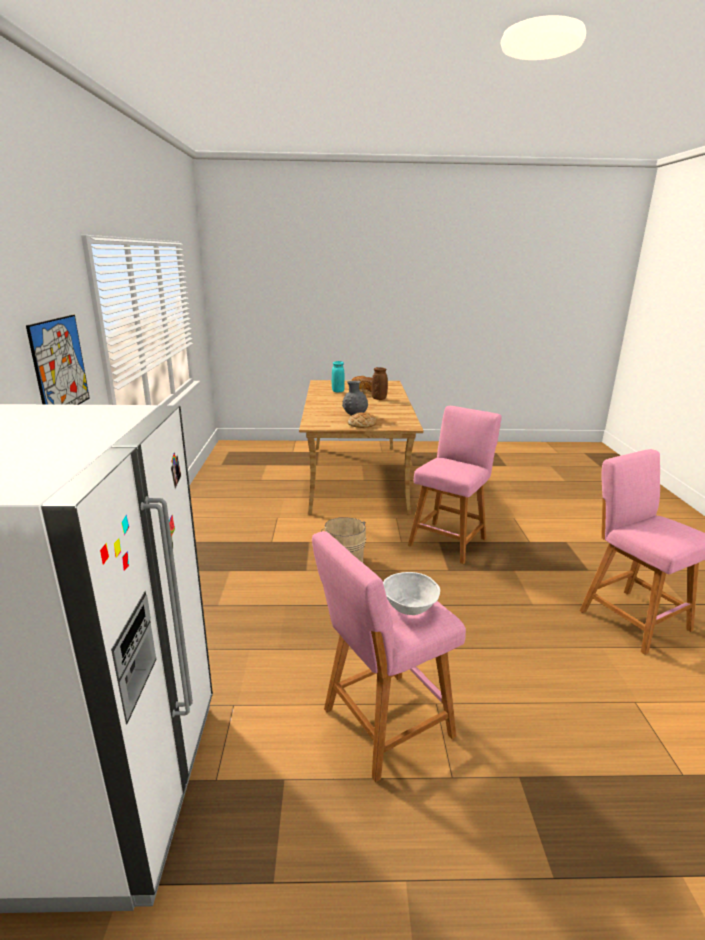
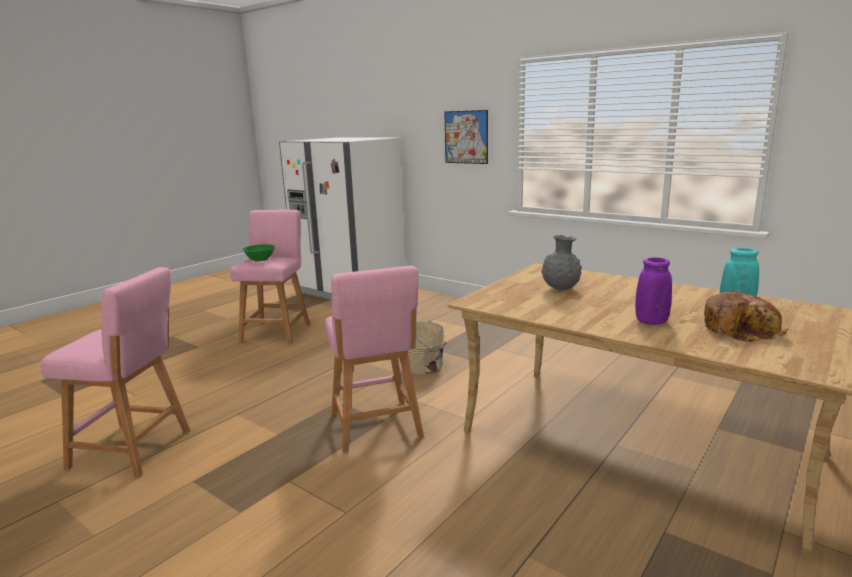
camera: 130 degrees right, 5 degrees down
(362, 424) = (516, 284): bread -> none
(379, 399) = (651, 322): brown vase -> purple vase
(410, 607) = (259, 259): white bowl -> green bowl

